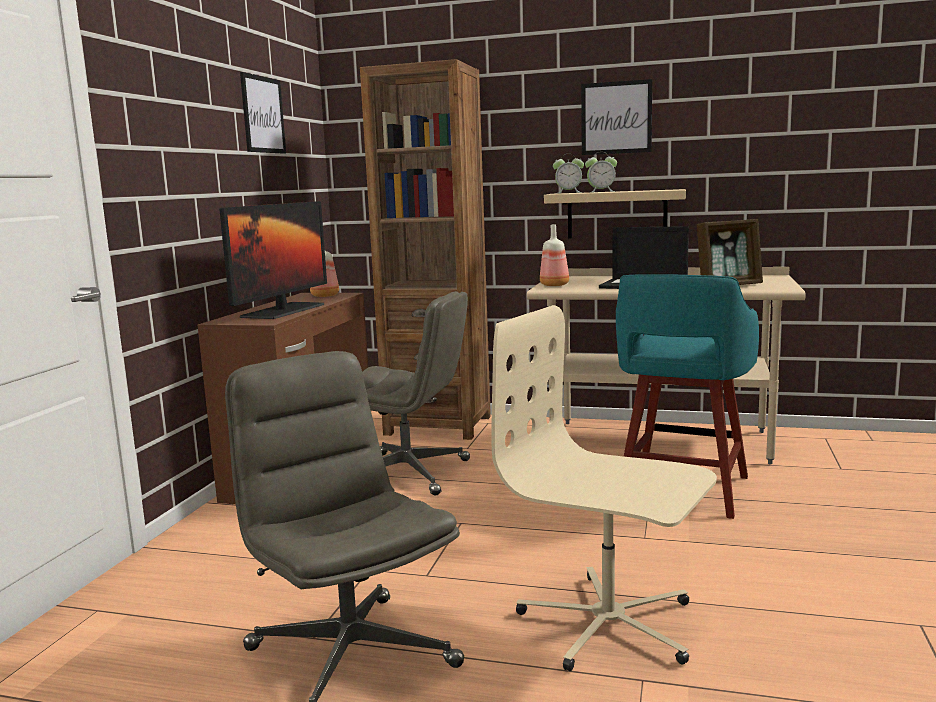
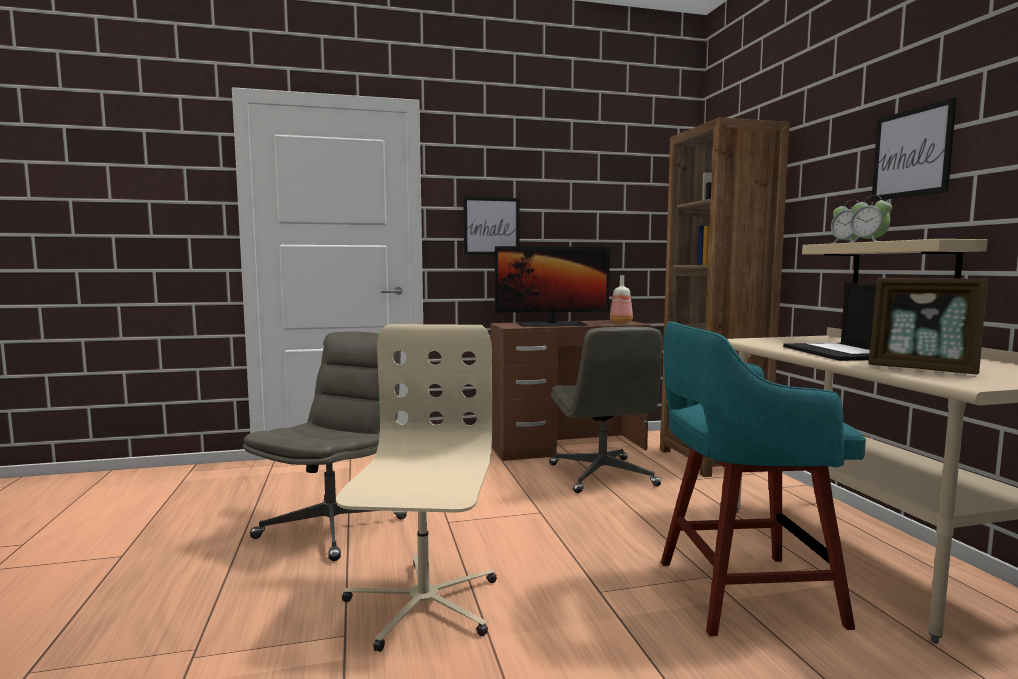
camera: 60 degrees right, 5 degrees down
(263, 115) = (604, 183): picture -> picture (491, 226)
(554, 285) = (771, 339): bottle -> none

